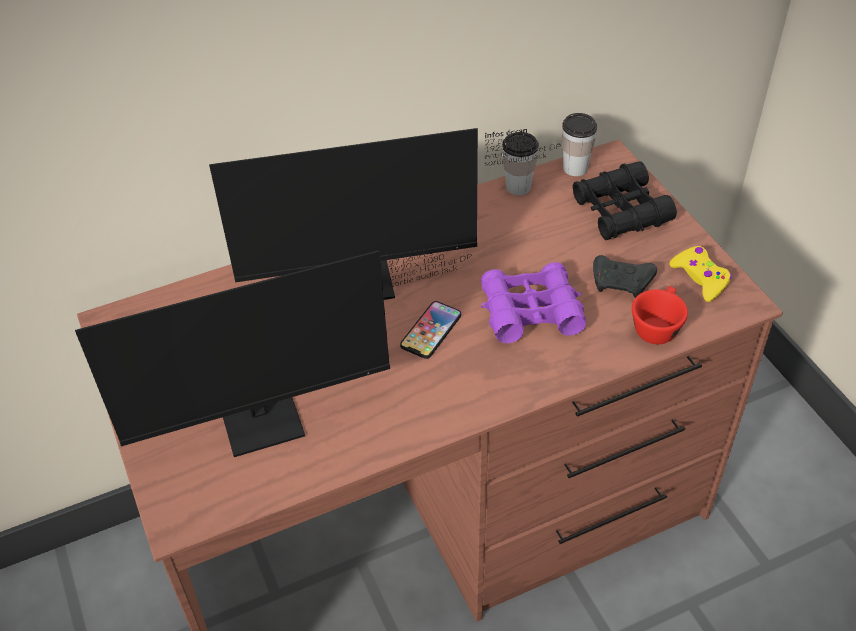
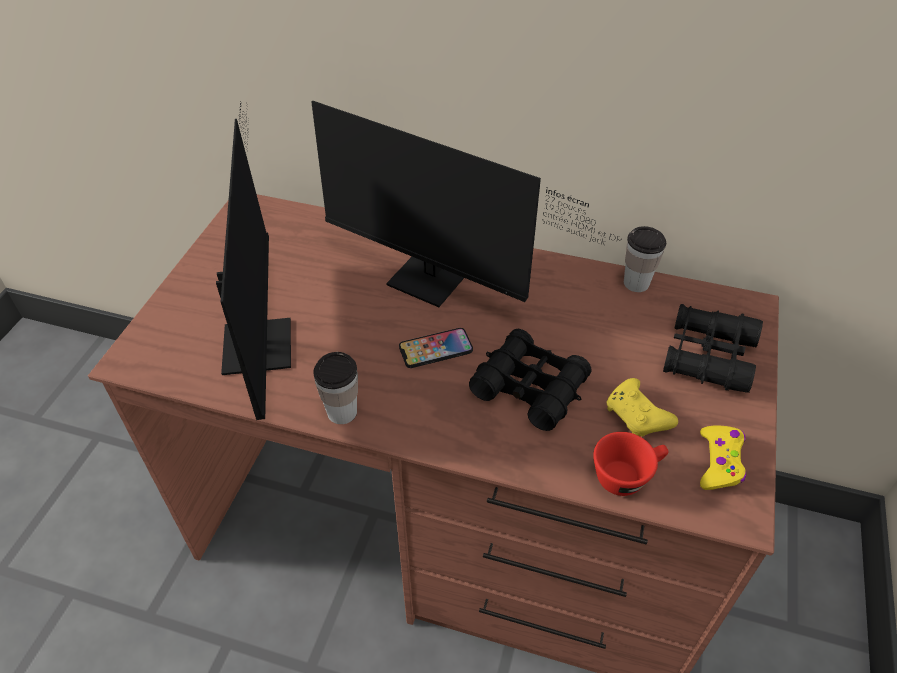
camera: 40 degrees right, 0 degrees up
(275, 418) = (261, 336): monitor -> monitor turned 120 degrees counterclockwise
(530, 311) = (530, 387): purple binoculars -> black binoculars
(575, 168) = (706, 296): cup -> cup (342, 412)
(622, 283) = (637, 417): black game controller -> yellow game controller

